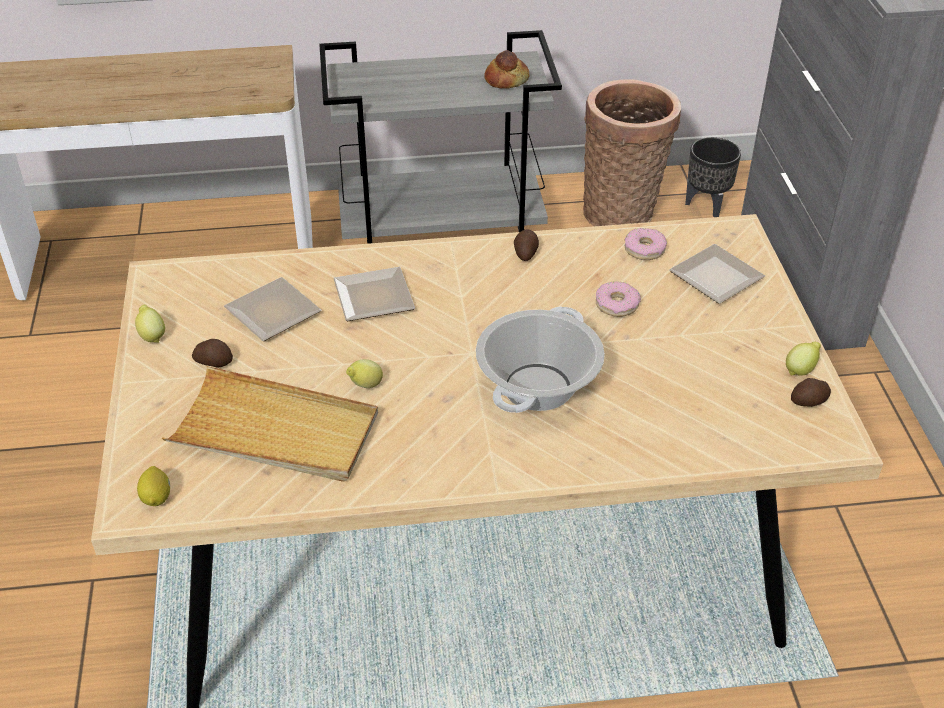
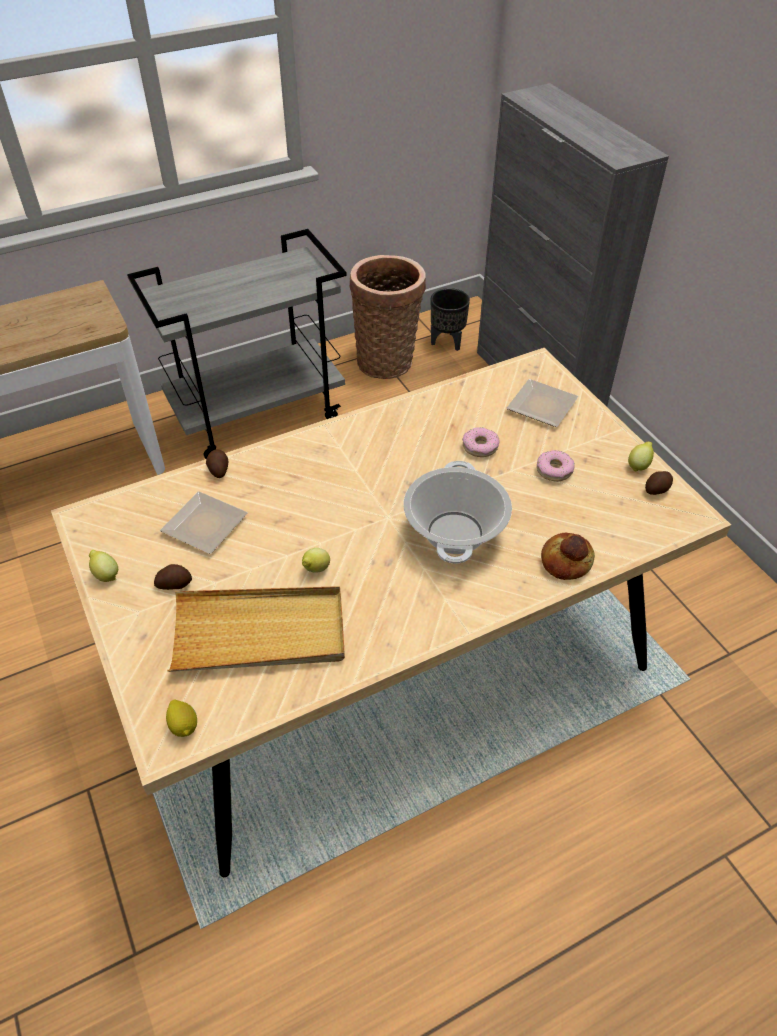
camera: 20 degrees left, 5 degrees up
(372, 300) = (284, 492): plate -> none
(506, 79) = (294, 275): bread -> bread (565, 561)
(525, 253) = (388, 420): potato -> potato (218, 469)
(644, 249) = (478, 395): donut -> donut (554, 470)

